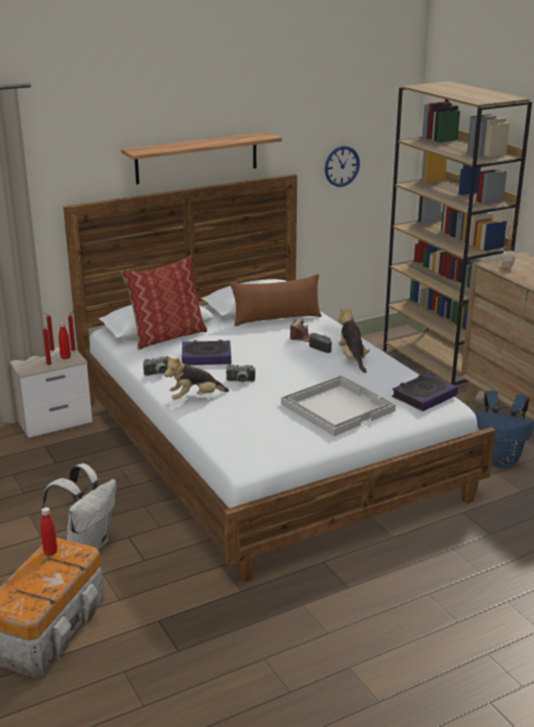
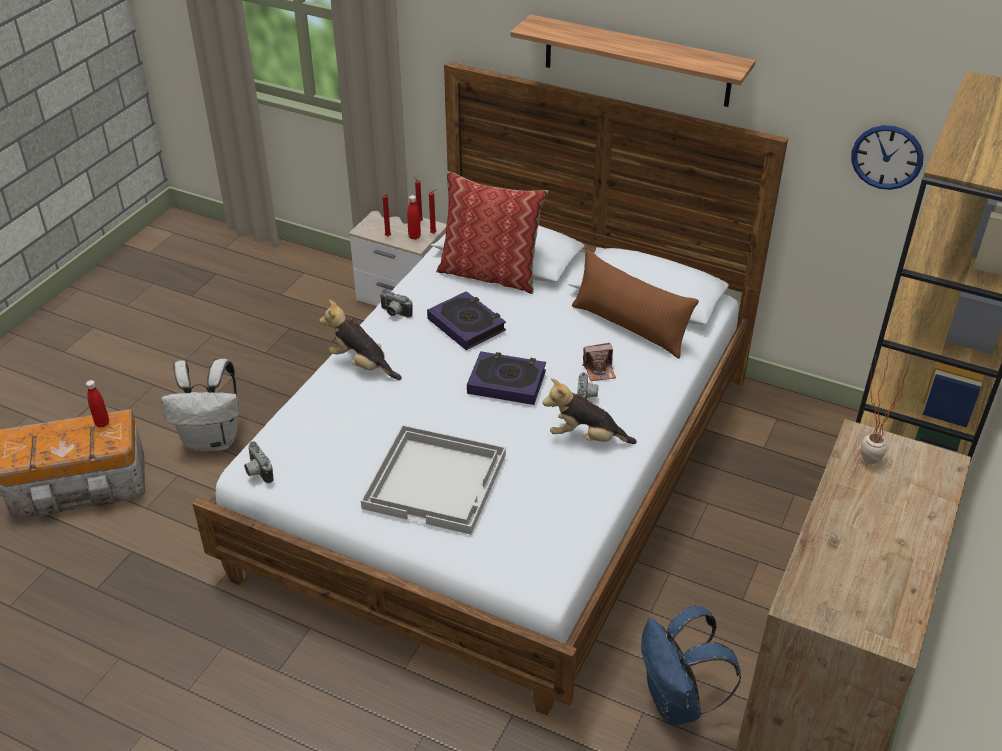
camera: 55 degrees right, 15 degrees up
(240, 382) = (430, 378): camera -> camera (257, 472)
(352, 359) = (586, 438): plush toy -> plush toy turned 120 degrees counterclockwise
(424, 396) = (540, 545): book -> book (506, 382)

